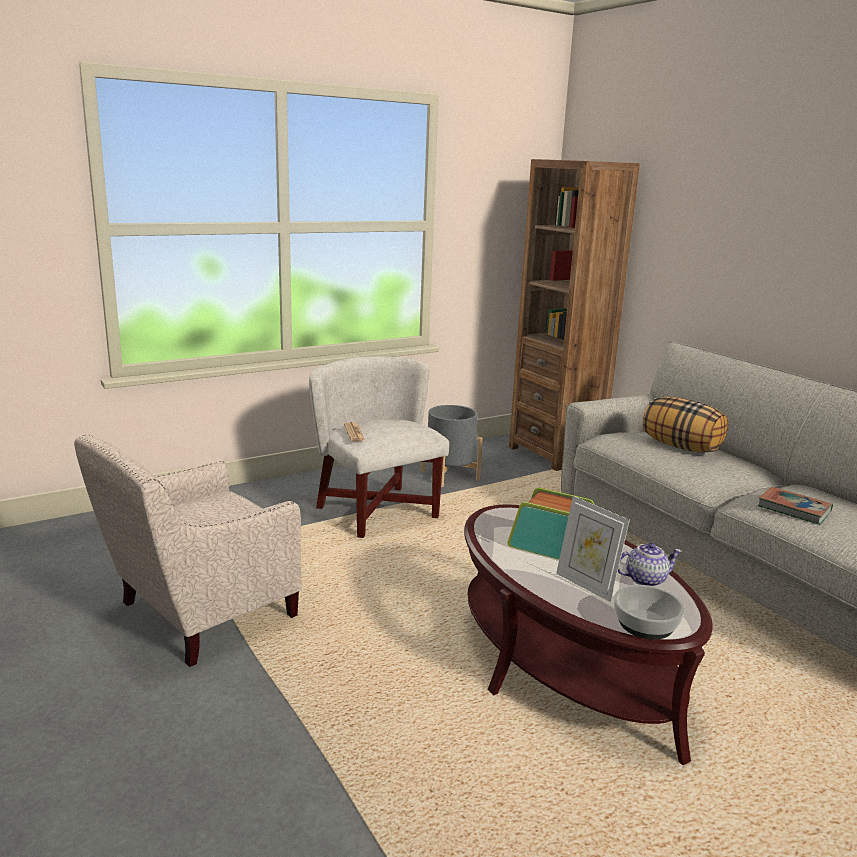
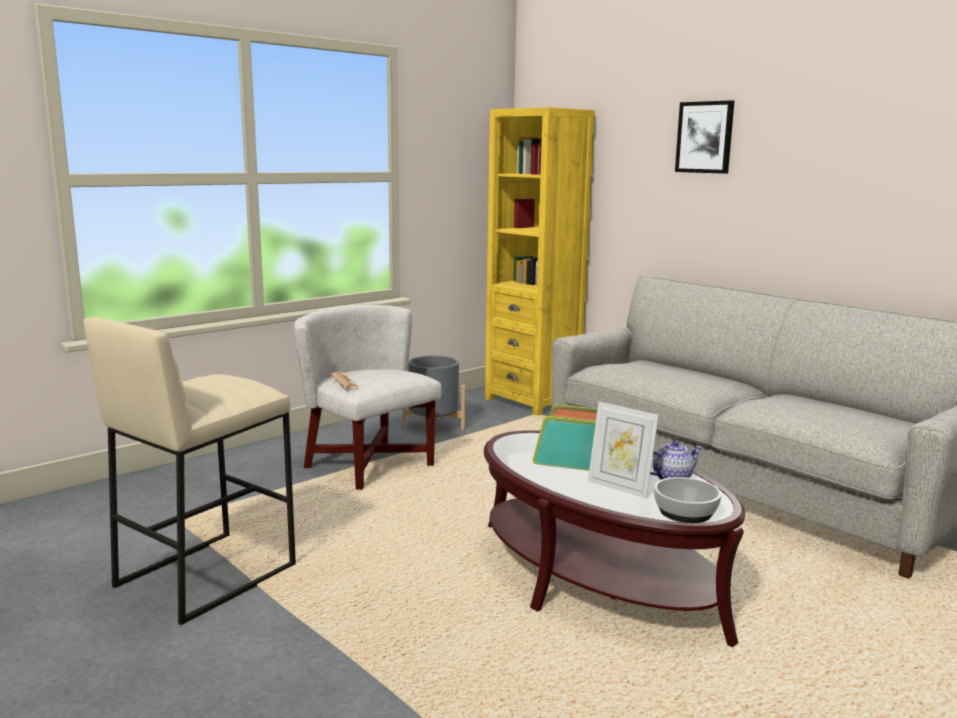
camera: 10 degrees left, 5 degrees down
(197, 614) = (205, 575): beige armchair -> beige stool
(555, 454) = (532, 401): brown bookcase -> yellow bookcase
(681, 447) = (667, 371): pillow -> none
(750, 200) = (705, 137): none -> picture
(794, 509) = (785, 410): book -> none

